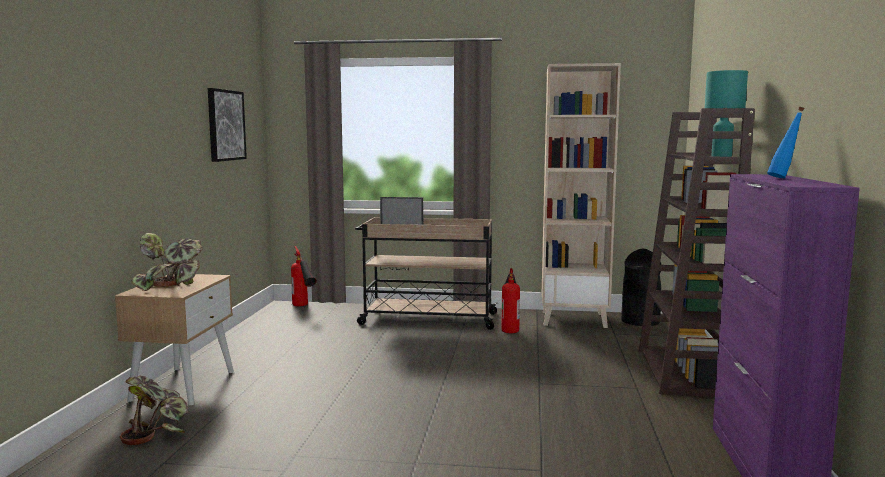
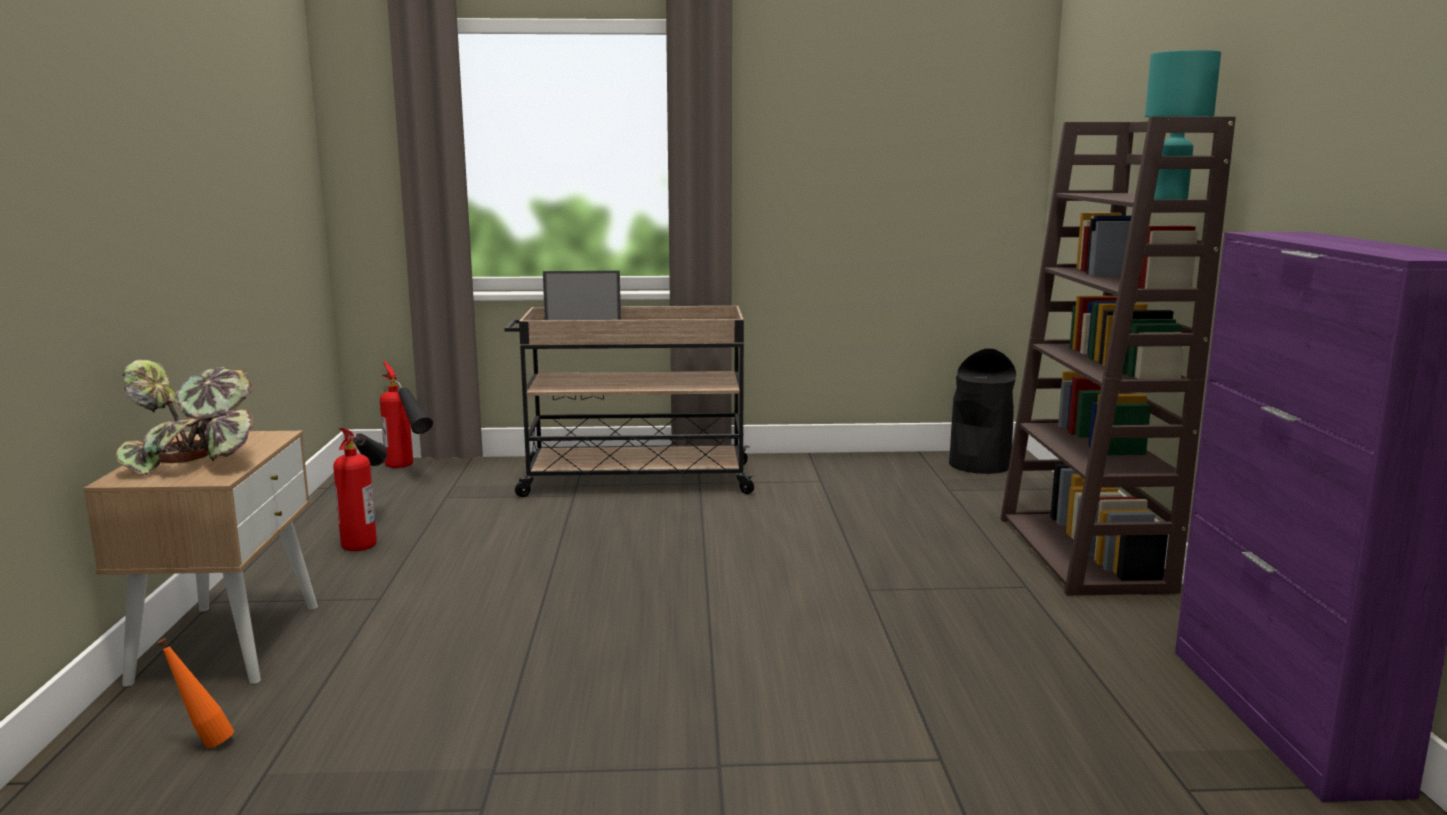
camera: 10 degrees left, 5 degrees up
(157, 430) = (203, 743): potted plant -> orange bottle
(225, 125) = (253, 143): picture -> none
(510, 326) = (777, 485): fire extinguisher -> fire extinguisher (367, 533)
(574, 319) = (876, 467): beige bookcase -> none
(783, 178) = (1338, 240): blue bottle -> none

